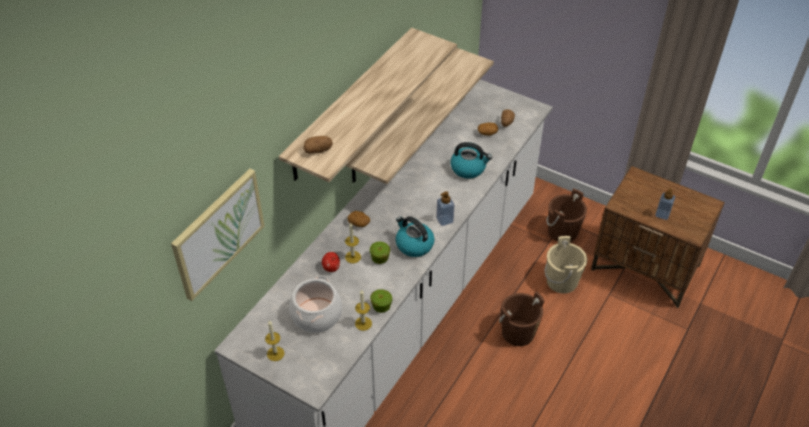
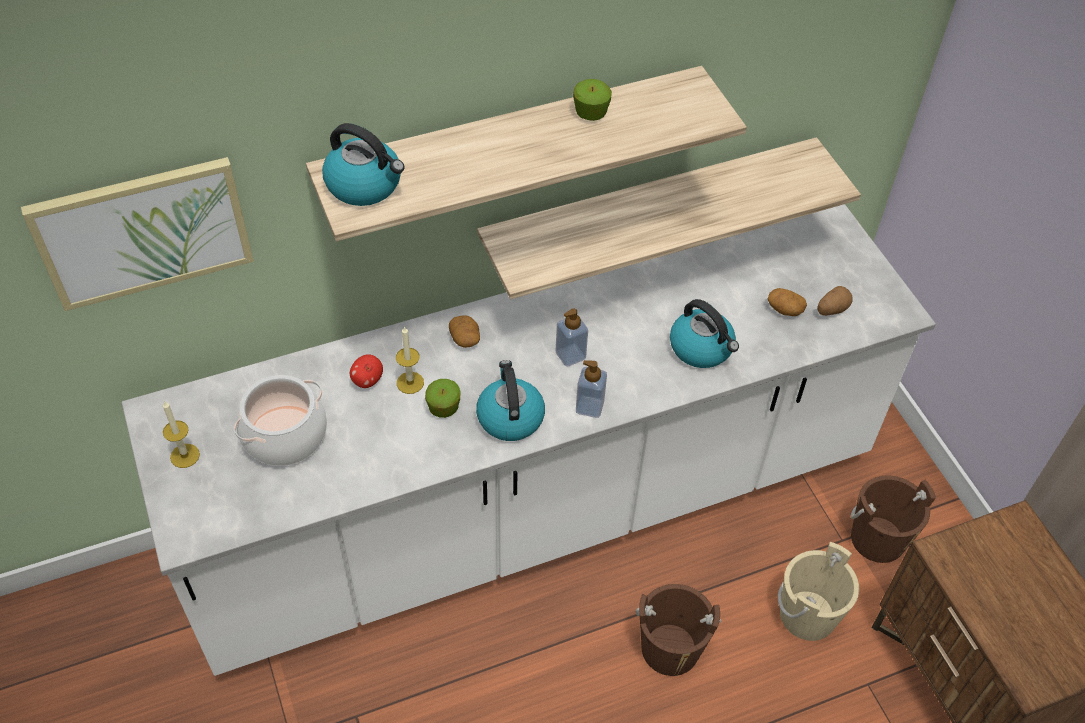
camera: 35 degrees right, 5 degrees up
(318, 150) = (365, 184): potato -> kettle
(363, 323) = (331, 488): candle -> none
(381, 307) = (378, 480): apple -> apple (591, 113)
(662, 214) = (1005, 614): soap dispenser -> soap dispenser (570, 355)

